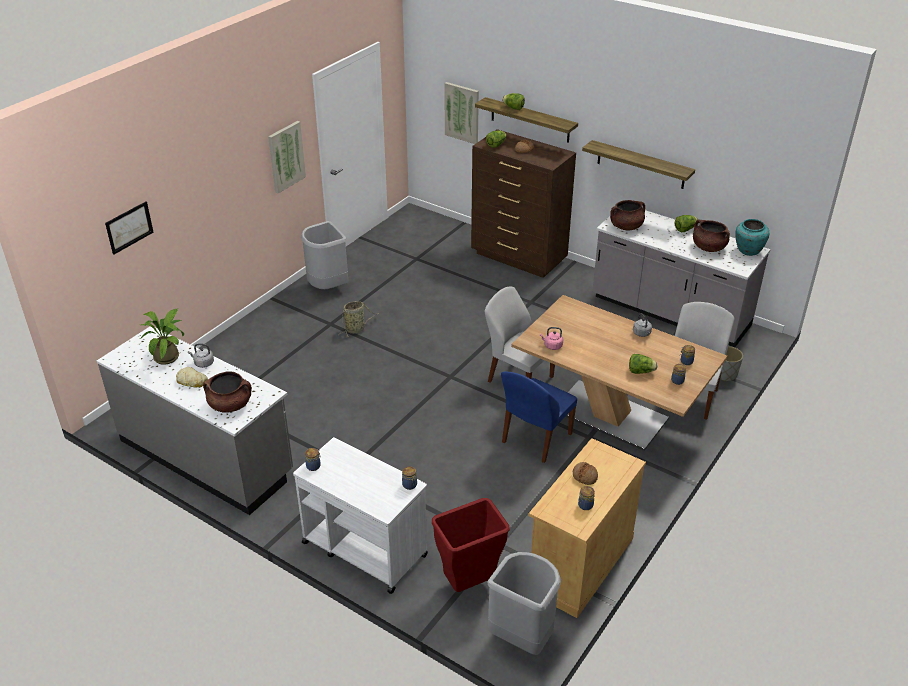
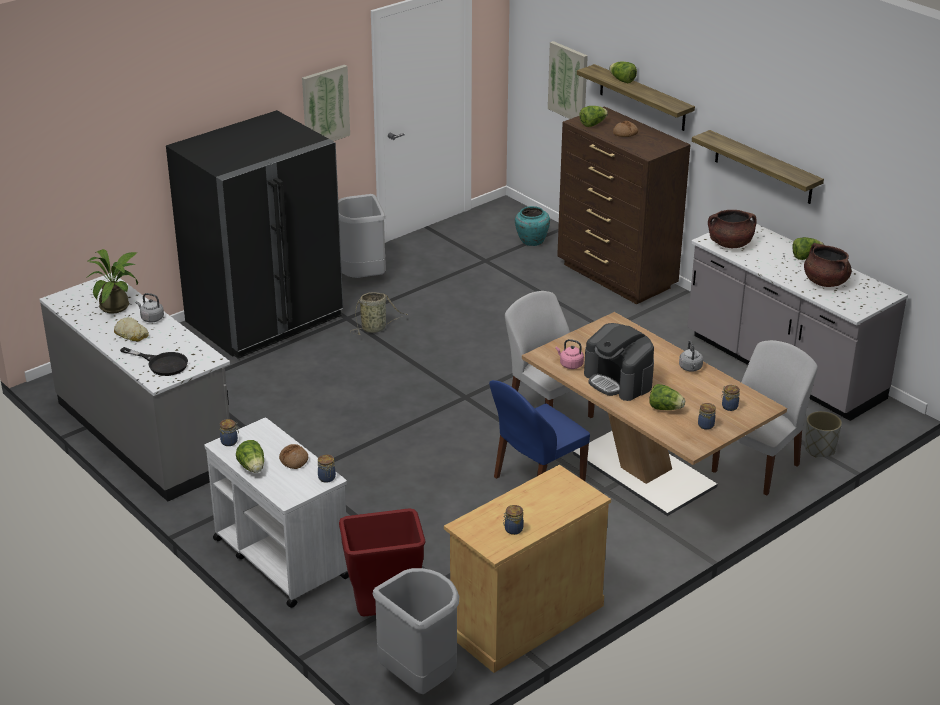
camera: 15 degrees right, 5 degrees down
(129, 227) = (108, 156): picture -> none
(230, 405) = (162, 364): brown cooking pot -> black frying pan
(266, 335) = (265, 320): none -> black fridge
(343, 487) = (252, 468): none -> lettuce
(585, 476) = (529, 501): bread -> bread (294, 460)
(595, 353) = (618, 381): none -> coffee machine
(748, 251) = (876, 292): turquoise vase -> turquoise vase (531, 241)

